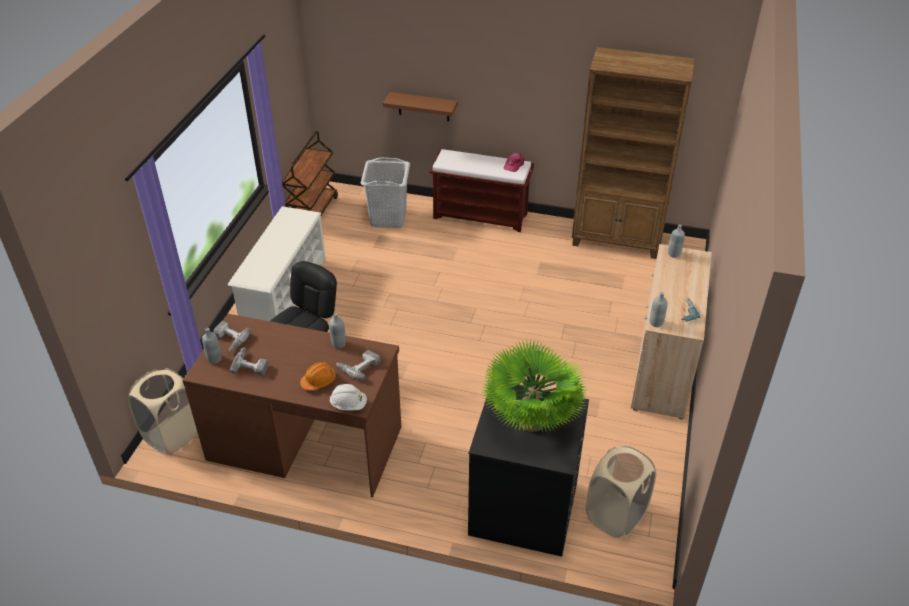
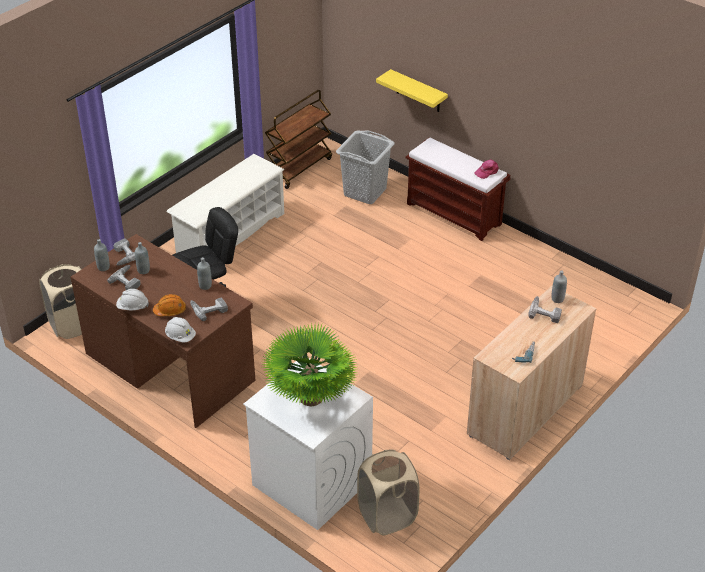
camera: 25 degrees right, 0 degrees up
(275, 390) = (132, 307): none -> white hard hat
(423, 107) = (418, 91): brown shelf -> yellow shelf
(522, 509) = (311, 482): black washing machine -> white washing machine
(617, 240) = (572, 277): brown bookcase -> none
(656, 323) = (488, 354): grey bottle -> grey bottle (143, 270)
(673, 268) = (545, 312): none -> power drill

